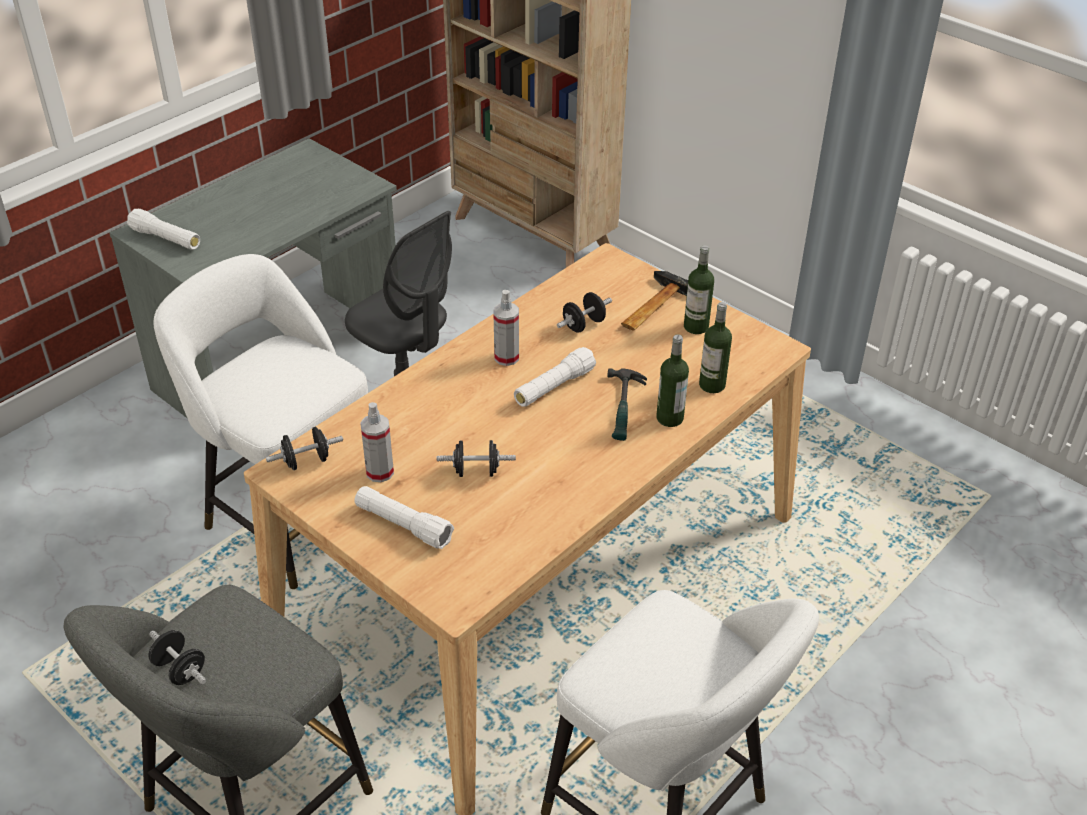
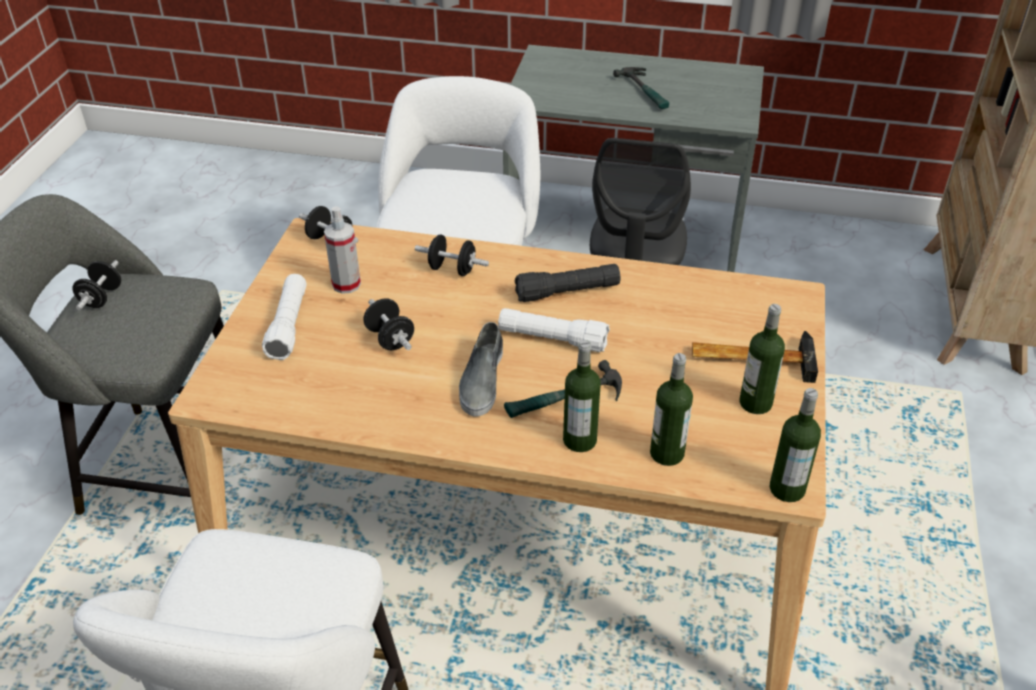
camera: 60 degrees right, 0 degrees up
(166, 239) = (547, 68): white flashlight -> none
(272, 207) = (645, 92): none -> hammer
(506, 357) = (567, 292): spray bottle -> black flashlight
(568, 440) = (482, 380): none -> grey shoe
(583, 325) = (669, 321): black dumbbell -> black dumbbell (452, 269)
(779, 350) = (787, 489): none -> bottle

